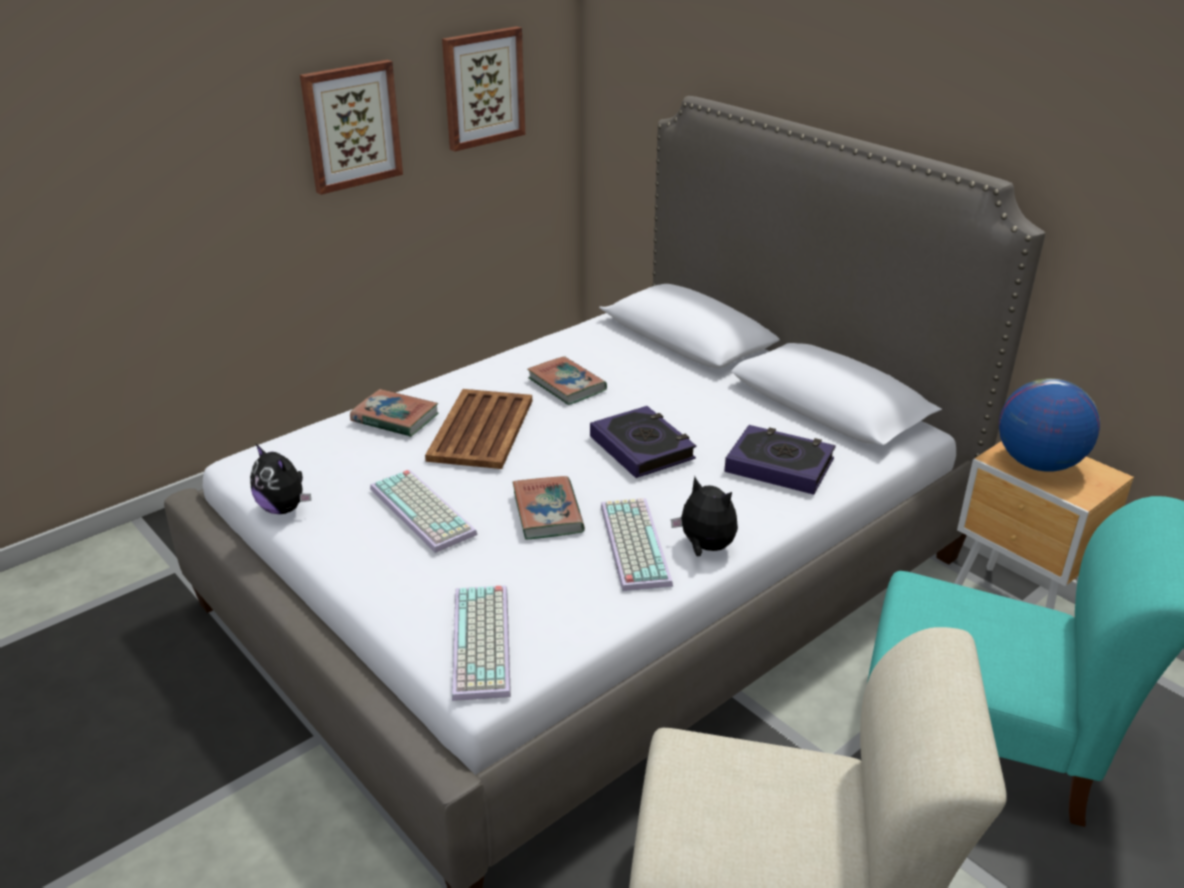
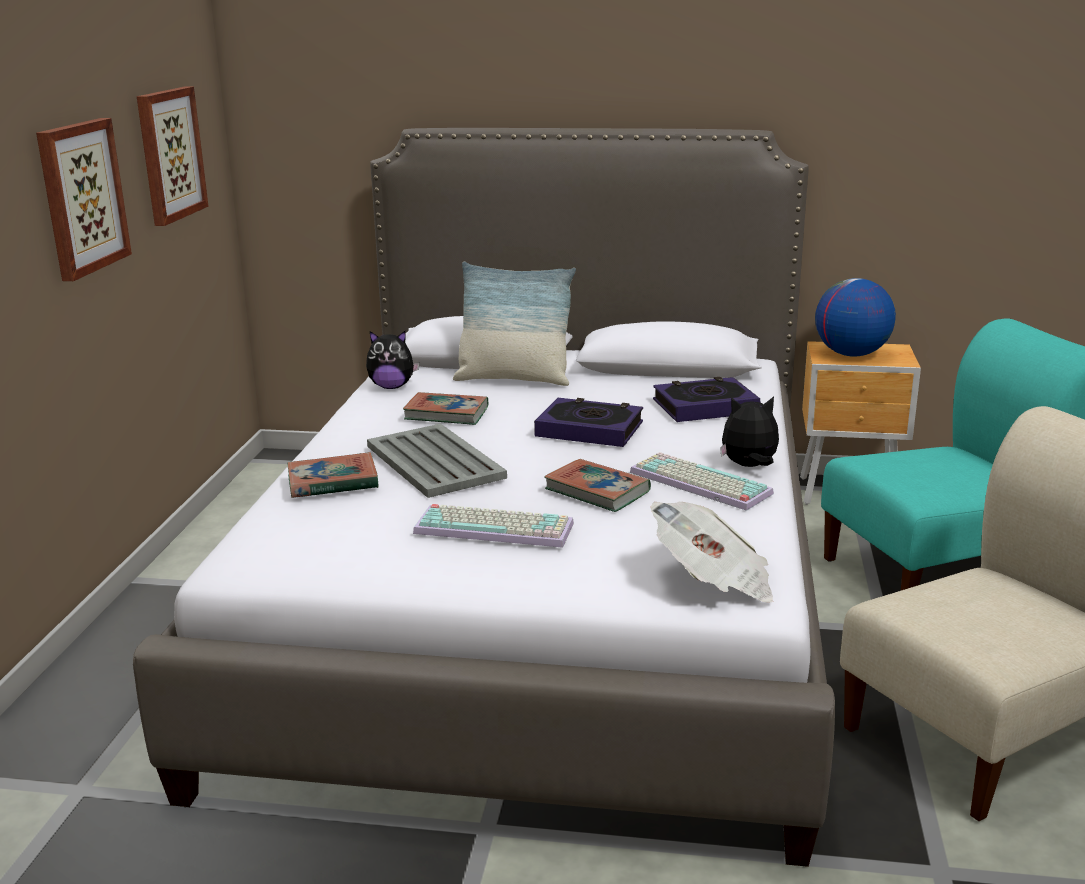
camera: 40 degrees left, 10 degrees down
(284, 508) = (350, 580): plush toy -> plush toy (392, 387)
(482, 429) = (434, 461): brown tray -> grey tray
(484, 643) = (713, 581): keyboard -> newspaper
(674, 368) = (514, 379): none -> pillow

